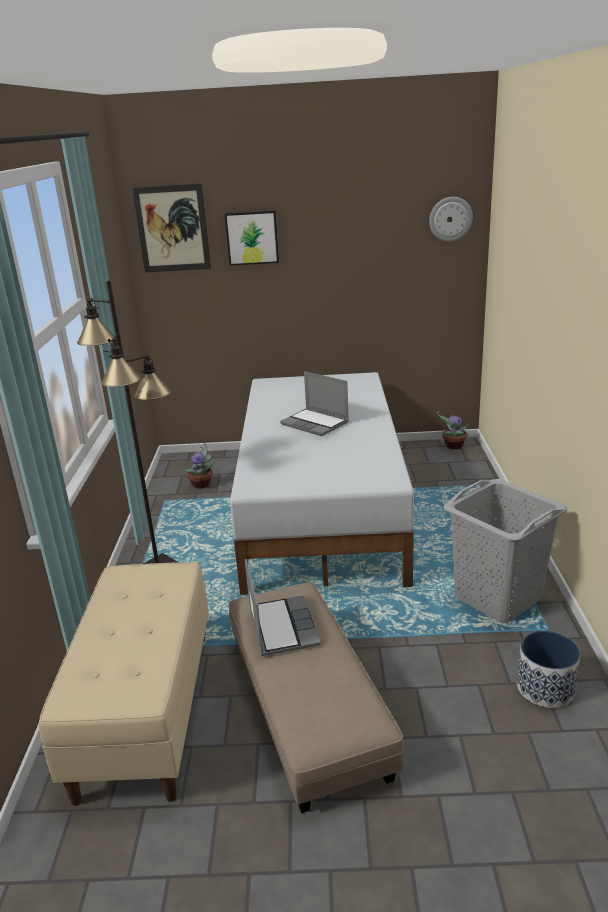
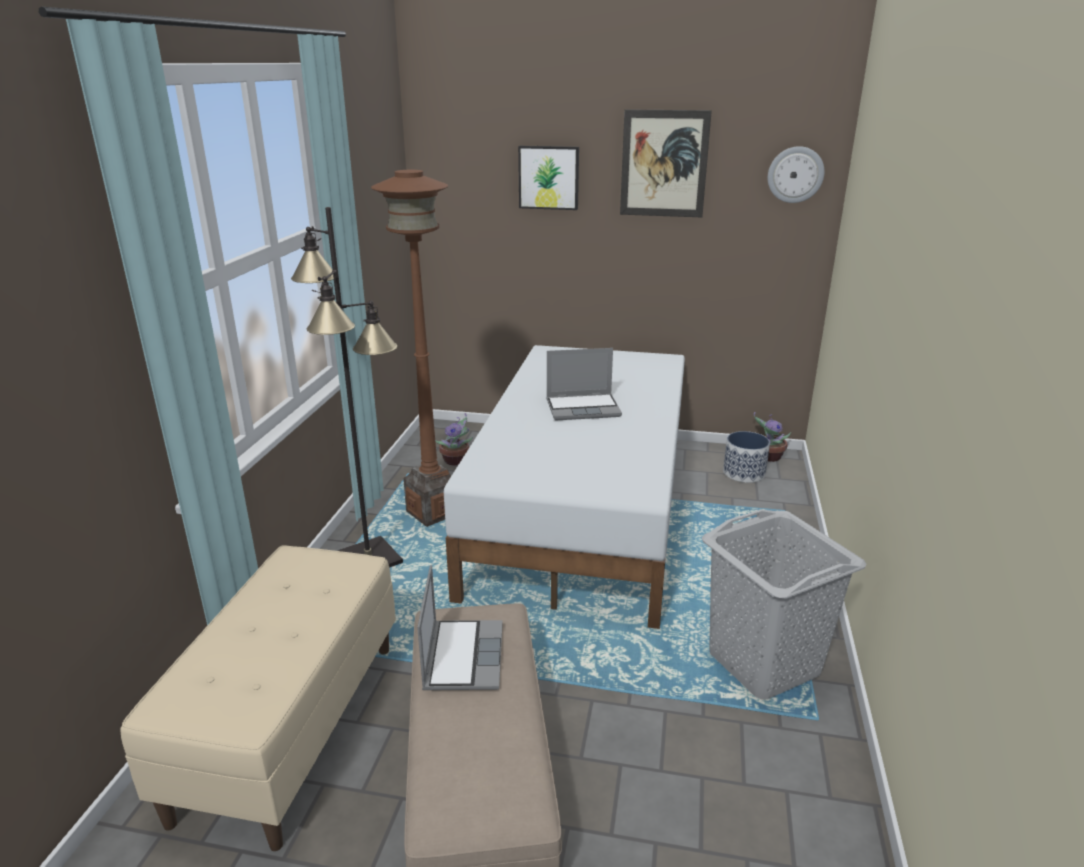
camera: 10 degrees right, 0 degrees up
(172, 228) = (458, 159): picture -> picture (664, 164)
(198, 528) = (432, 513): none -> brown floor lamp
(316, 423) = (583, 408): laptop -> laptop turned 60 degrees counterclockwise
(545, 688) = (789, 800): planter -> planter (744, 473)

